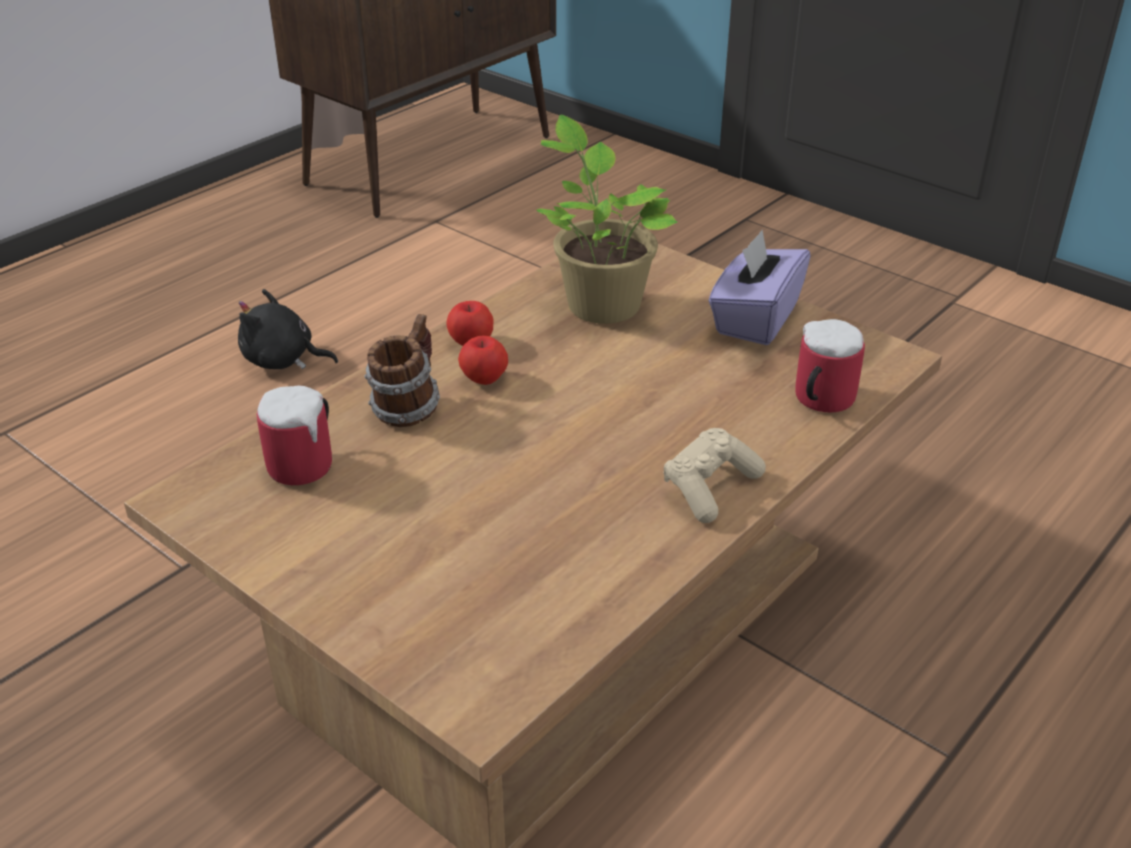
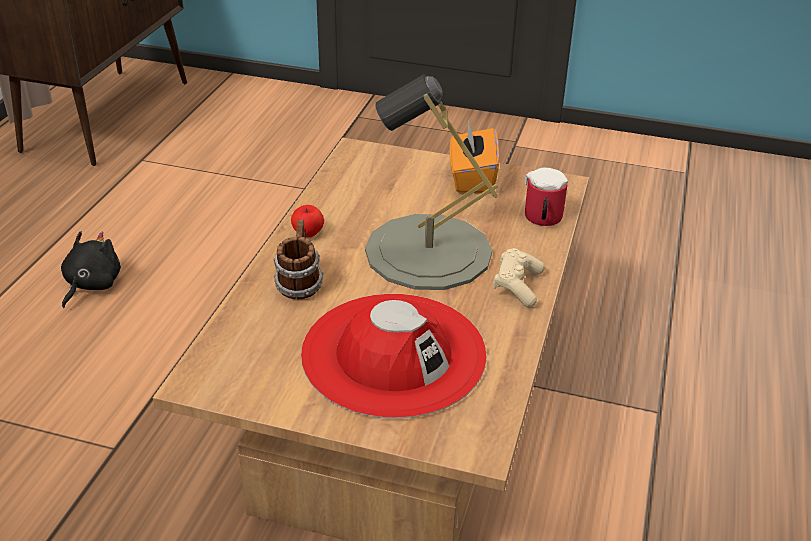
camera: 25 degrees left, 0 degrees up
(282, 360) = (91, 285): black plush toy -> black plush toy turned 120 degrees clockwise
(308, 462) = (261, 337): mug -> none
(460, 534) = (393, 354): none -> red hat
(484, 378) = (334, 254): apple -> none
(600, 303) = (371, 189): potted plant -> none
(615, 406) = (428, 252): none -> grey table lamp
(755, 319) = (472, 179): purple tissue box -> orange tissue box

